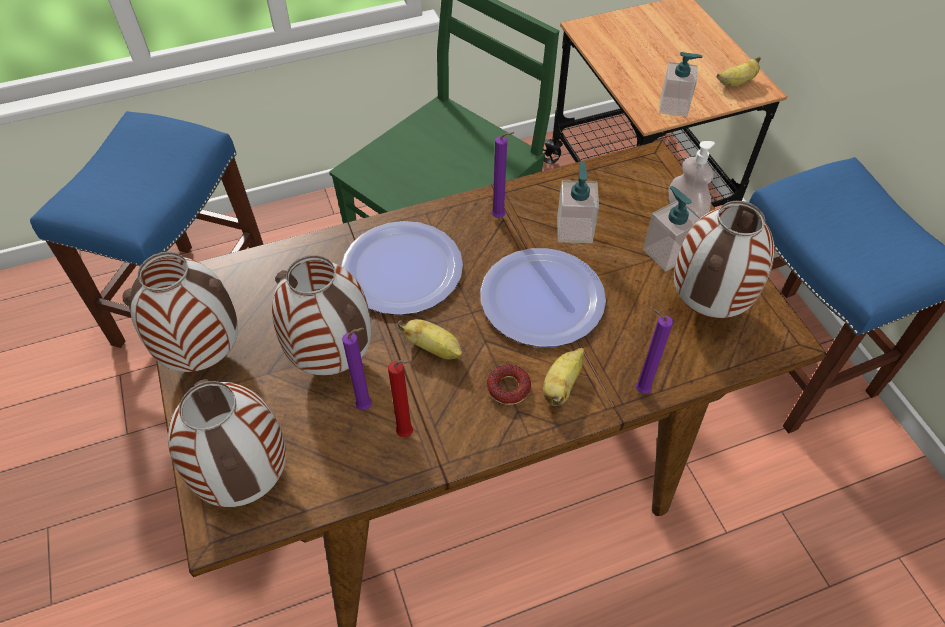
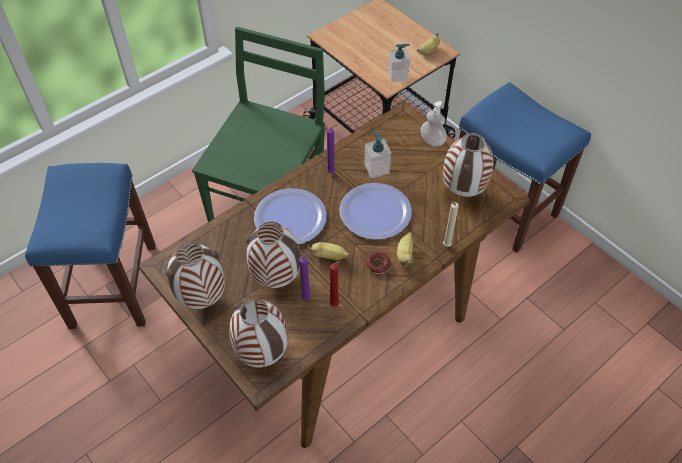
camera: 20 degrees left, 0 degrees up
(639, 389) = (445, 245): purple candle -> beige candle
(667, 253) = (431, 168): soap dispenser -> none

